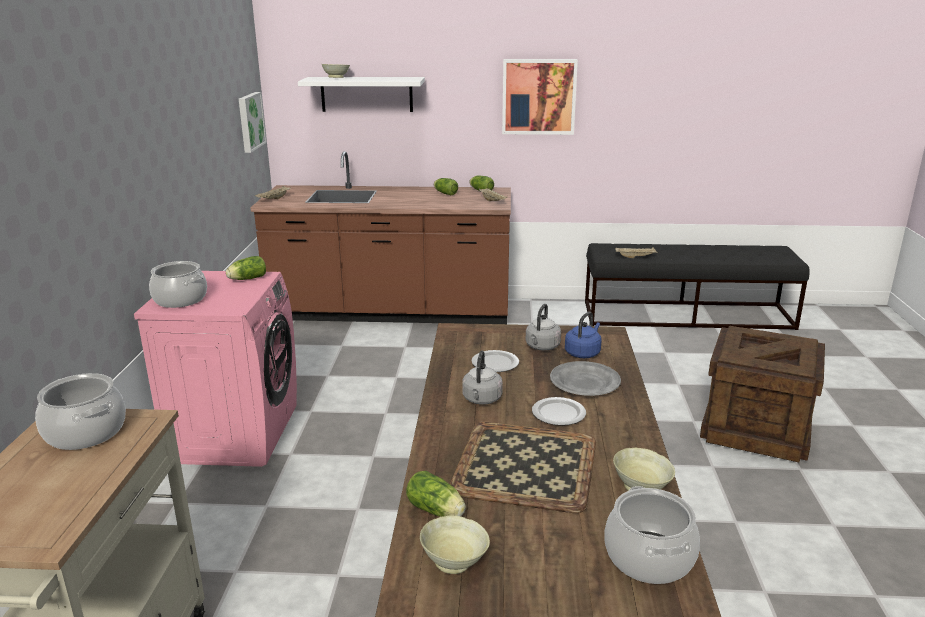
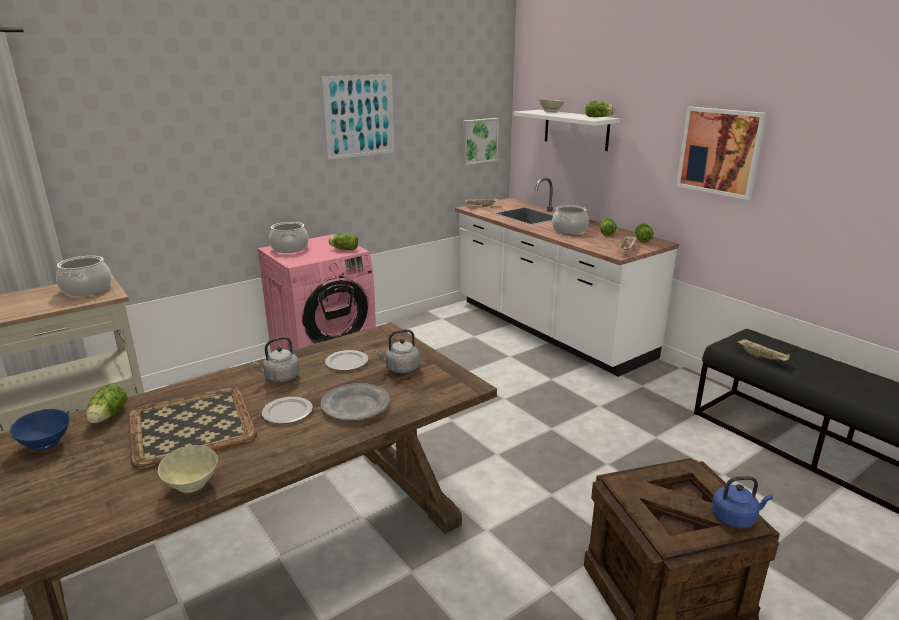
camera: 50 degrees right, 0 degrees up
(178, 105) = (359, 116): none -> picture
(391, 312) = (548, 329): brown counter -> white counter
(404, 77) = (599, 117): none -> lettuce
(455, 563) = (45, 444): beige bowl -> blue bowl
(583, 353) = (412, 387): blue kettle -> blue kettle (735, 518)
(650, 557) = (84, 520): cooking pot -> cooking pot (569, 230)

